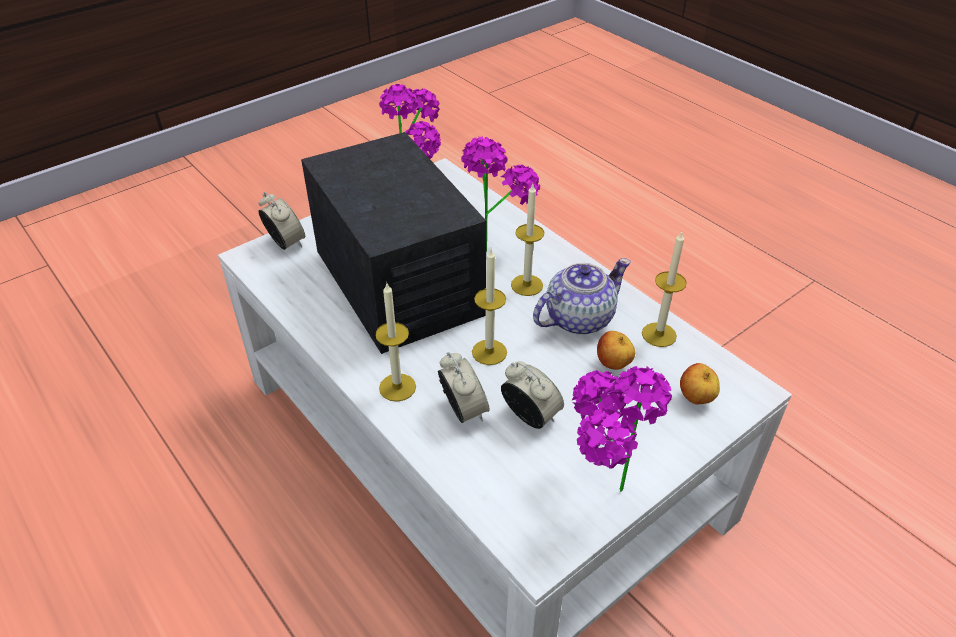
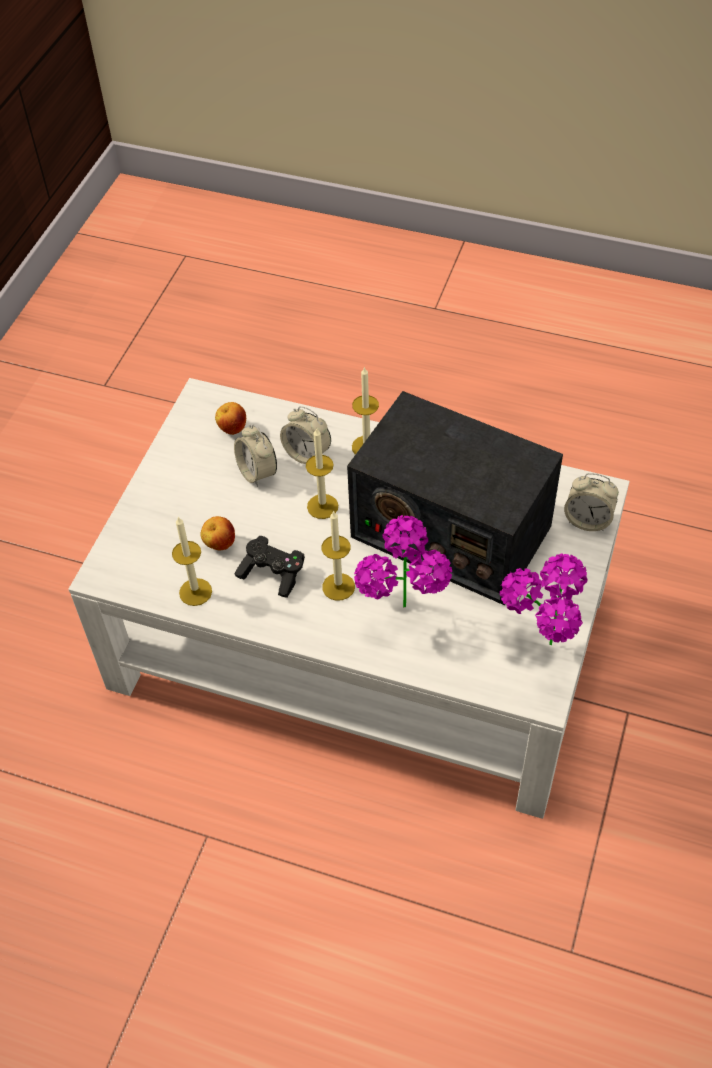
camera: 150 degrees right, 10 degrees up
(530, 416) = (257, 472): alarm clock -> alarm clock turned 45 degrees clockwise
(577, 318) = (272, 573): teapot -> black game controller
(599, 492) = (182, 447): potted plant -> none
(696, 399) = (142, 545): apple -> apple (232, 429)

